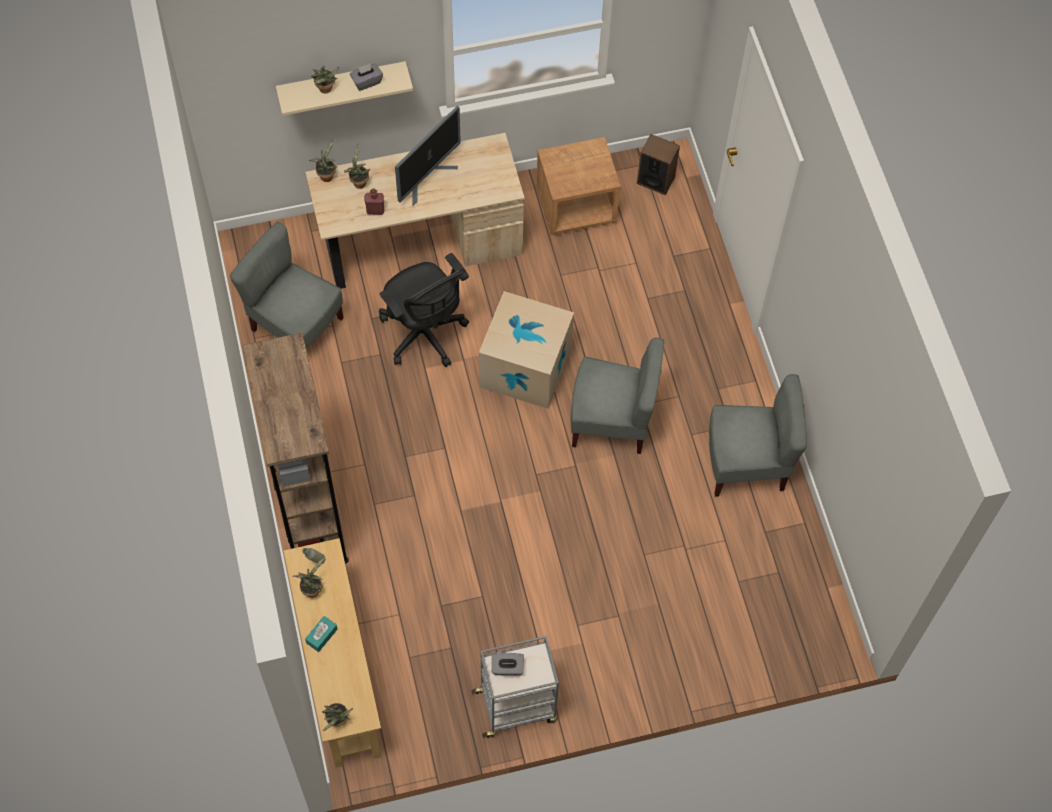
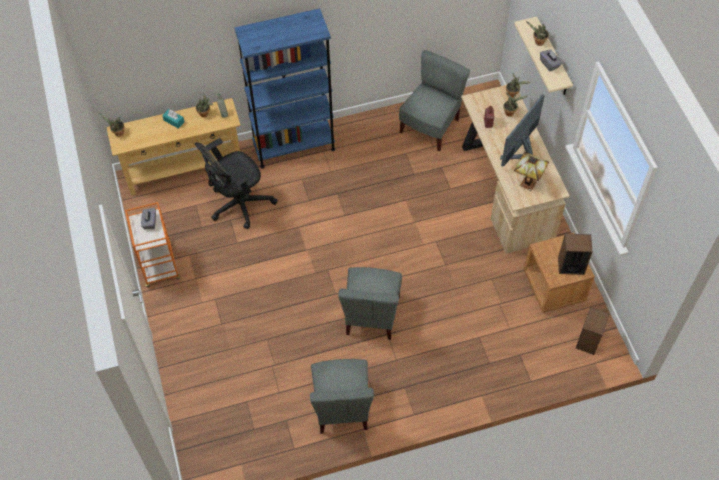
camera: 90 degrees right, 5 degrees down
(311, 514) = (294, 146): brown bookcase -> blue bookcase
(425, 334) = (432, 198): black office chair -> black office chair (238, 205)
(427, 177) = (521, 151): monitor -> monitor turned 90 degrees clockwise
(482, 177) = (526, 184): none -> table lamp
(517, 706) = (160, 266): grey cart -> orange cart
(525, 367) = (411, 259): cardboard box -> none
(587, 159) = (571, 265): none -> speaker

